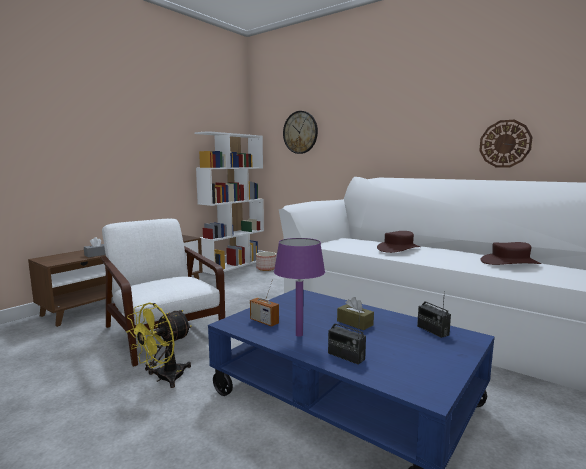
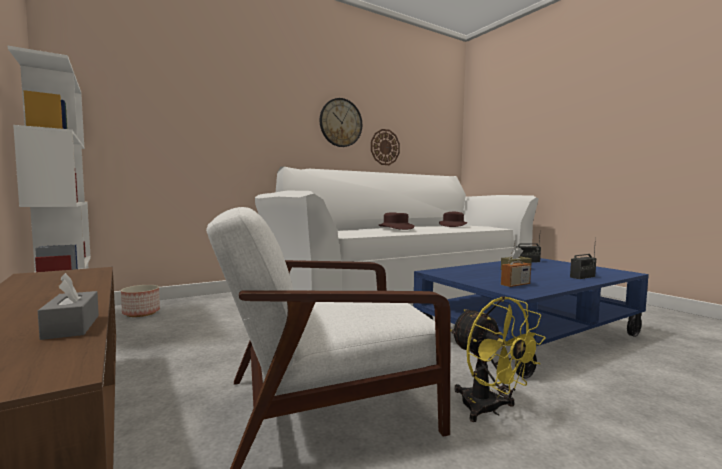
camera: 70 degrees left, 5 degrees down
(299, 335) = (545, 280): purple table lamp -> none
(300, 132) = (168, 102): wall clock -> wall clock (340, 123)

